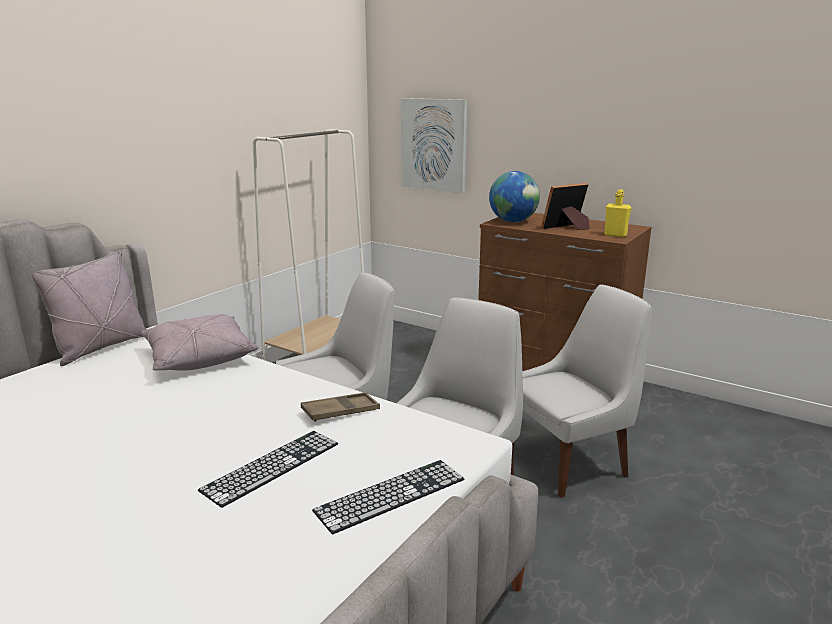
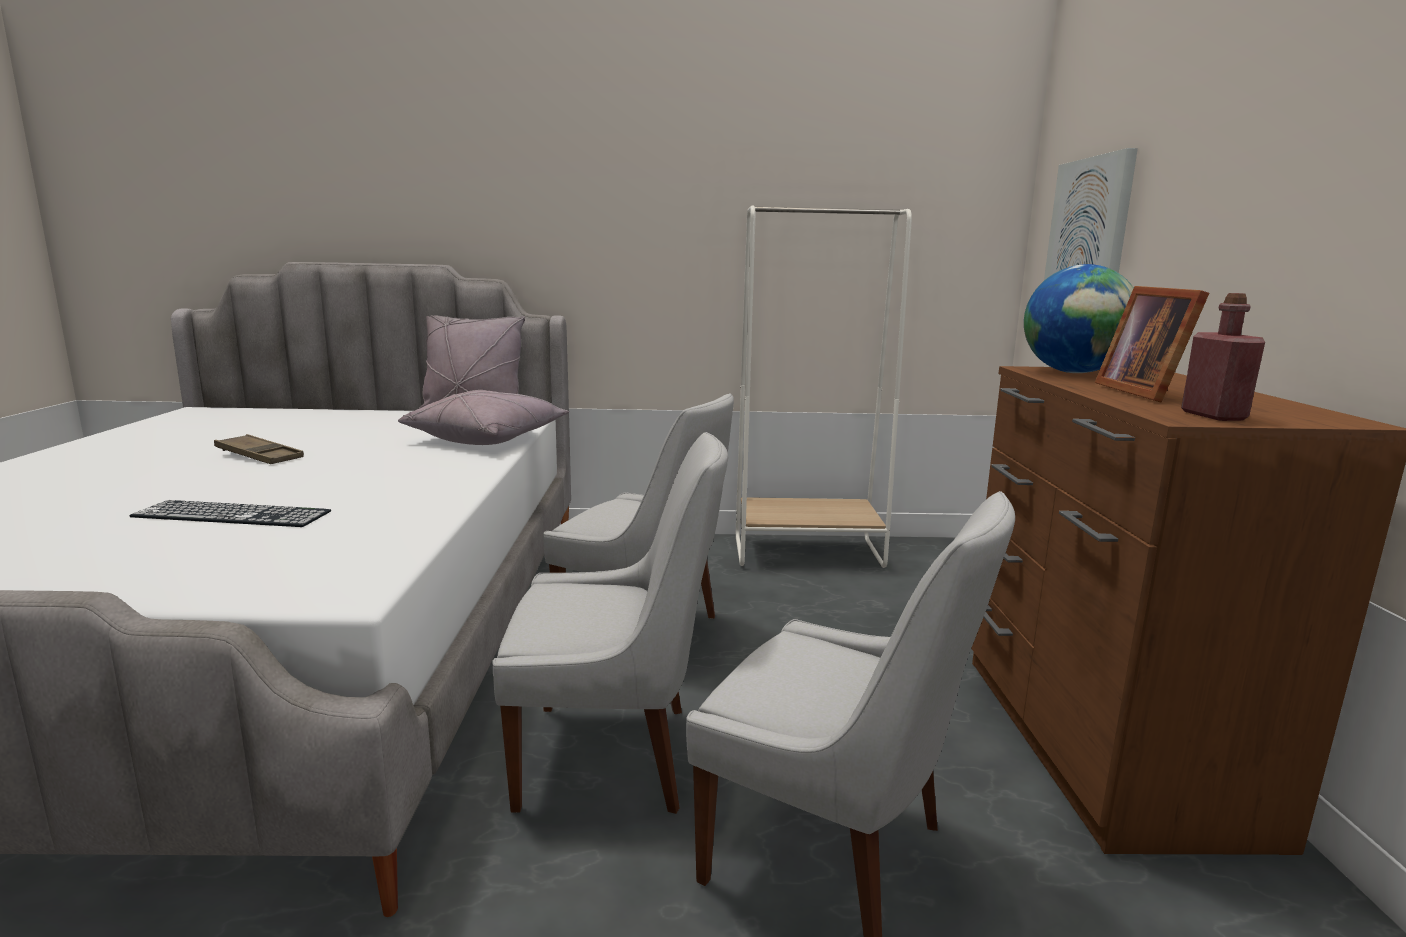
camera: 55 degrees right, 5 degrees down
(340, 411) = (398, 510): brown tray -> brown tray (259, 456)
(391, 495) = (165, 578): keyboard -> none
(566, 228) = (1144, 392): picture frame -> picture frame turned 120 degrees counterclockwise
(615, 235) = (1213, 416): yellow bottle -> red bottle

